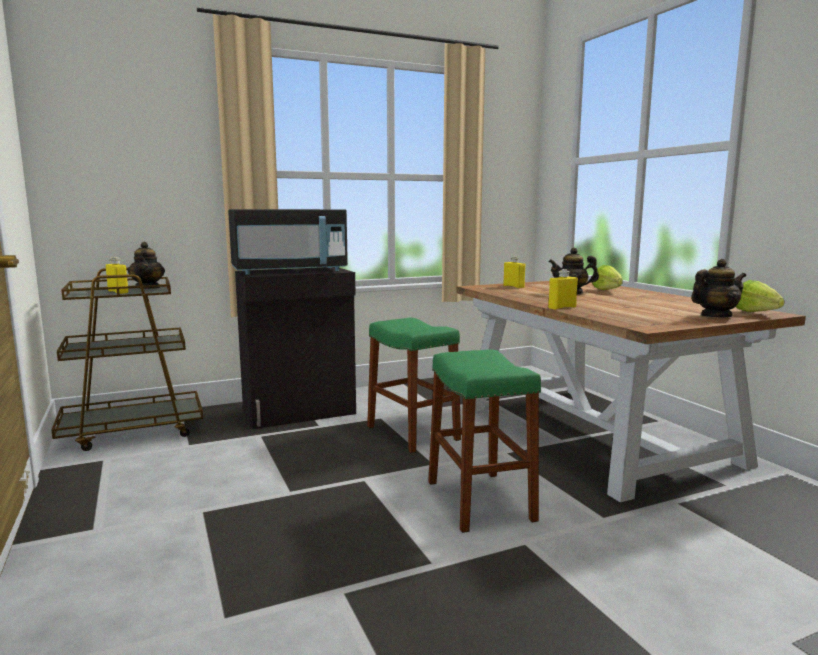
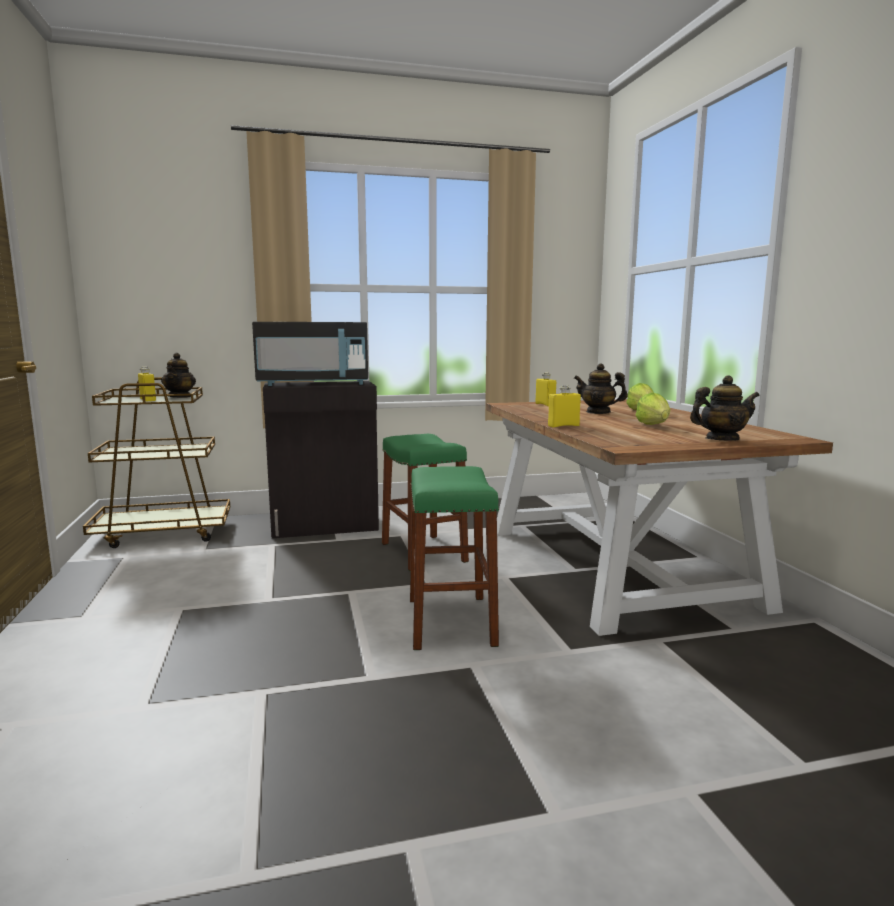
camera: 10 degrees right, 0 degrees up
(759, 314) = (778, 439): lettuce -> lettuce (654, 427)

